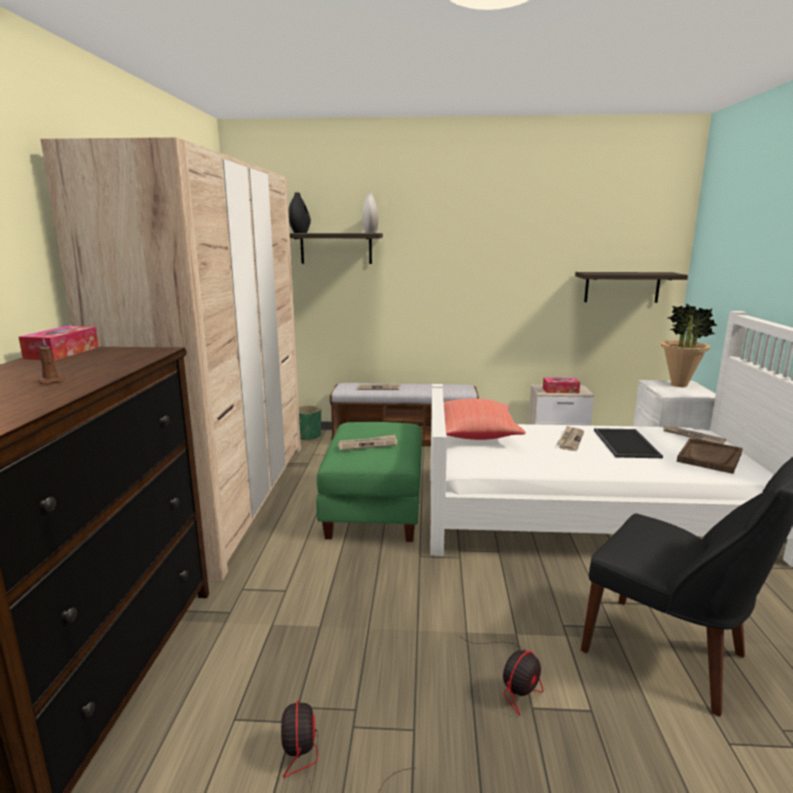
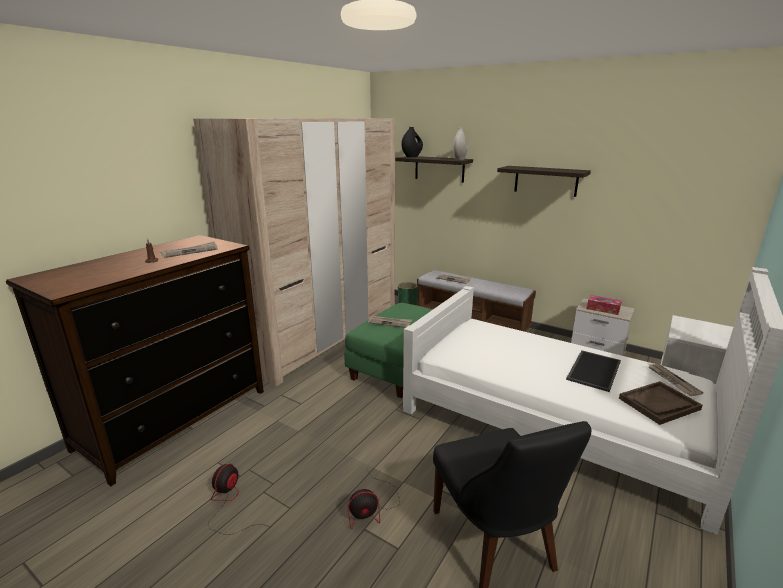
camera: 30 degrees right, 5 degrees up
(62, 353) = (191, 240): tissue box -> none
(476, 435) = (477, 333): red pillow -> none
(570, 440) = (547, 355): newspaper -> newspaper (190, 251)
(622, 287) = (687, 222): shelf -> shelf (545, 181)
(679, 385) = (709, 328): potted plant -> none

